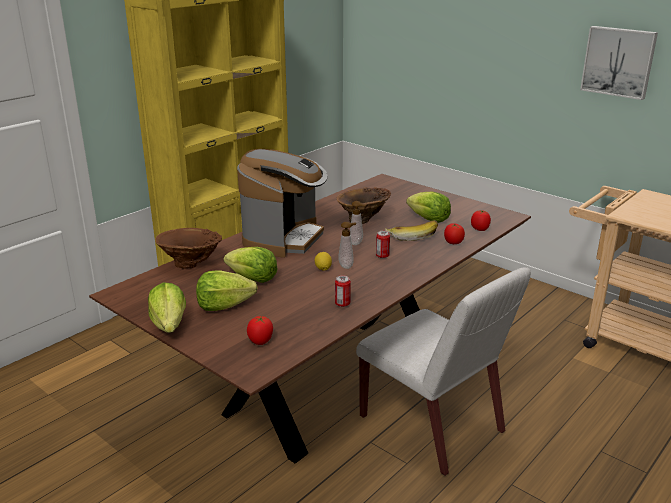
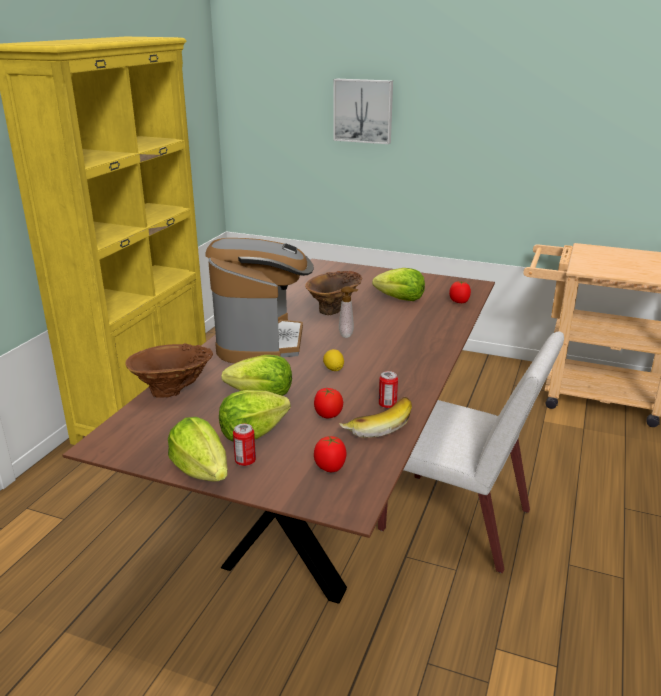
camera: 20 degrees left, 0 degrees up
(347, 266) = (357, 362): soap dispenser -> none
(382, 256) = (385, 345): can -> can (245, 461)
(412, 235) = (398, 318): banana -> banana (376, 425)
(453, 243) = (445, 319): tomato -> tomato (328, 415)
(618, 61) = (540, 117): picture -> picture (363, 111)

